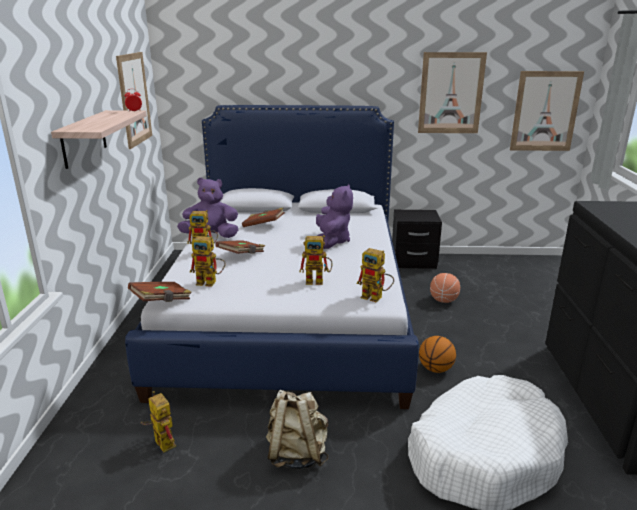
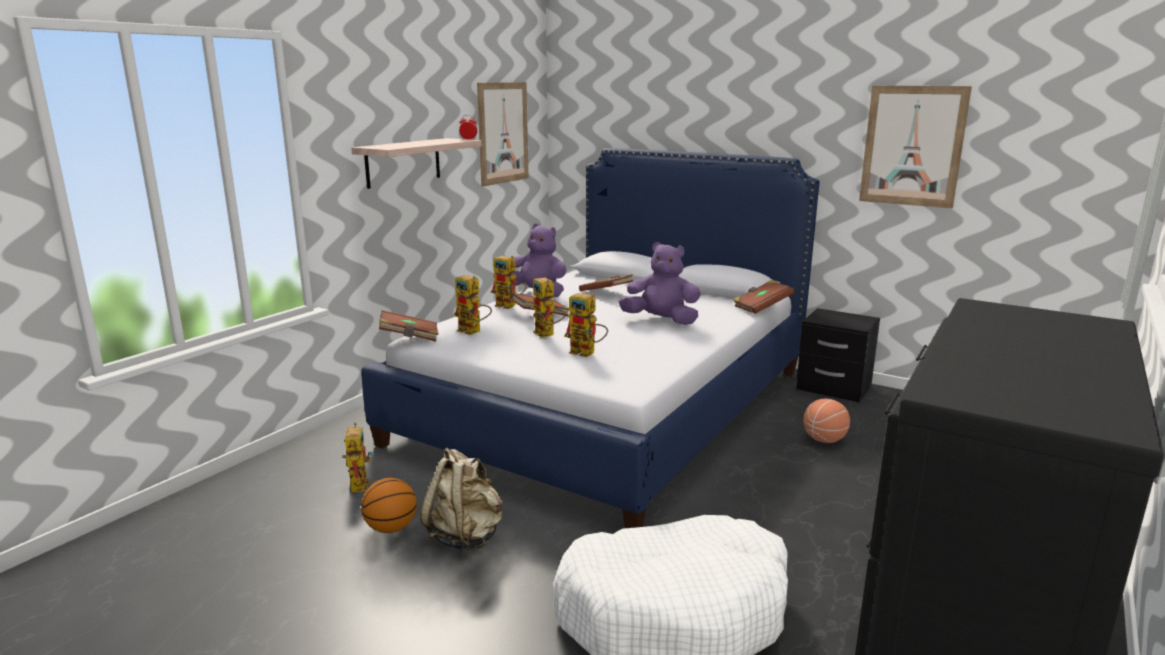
camera: 30 degrees right, 5 degrees down
(331, 241) = (661, 320): purple plush toy -> purple plush toy turned 105 degrees counterclockwise
(376, 298) = (629, 381): toy robot -> toy robot (547, 335)
(379, 217) = (761, 307): none -> brown book
(435, 369) = (720, 508): basketball -> basketball (391, 528)
(545, 111) = (1074, 182): picture -> none

